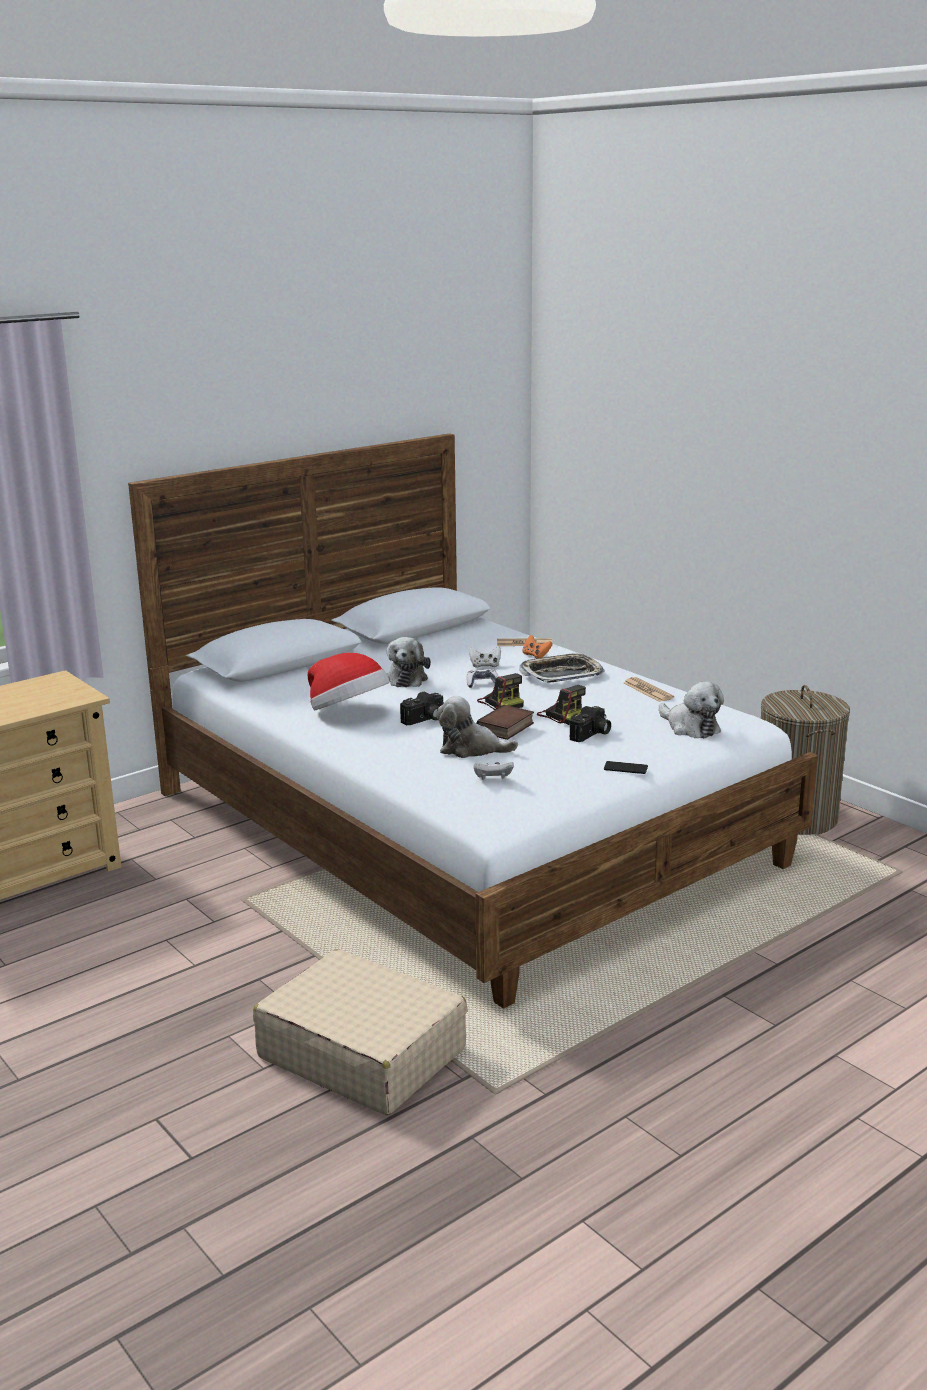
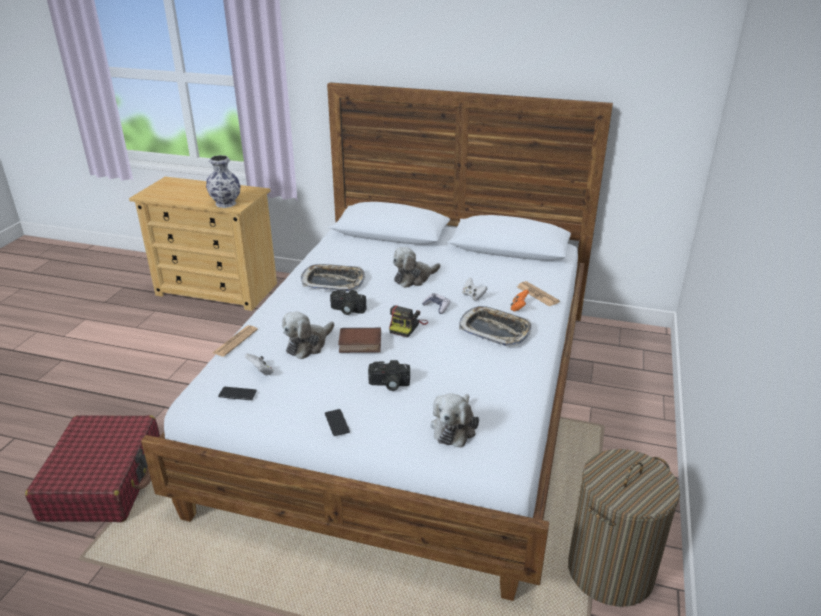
camera: 55 degrees right, 10 degrees up
(62, 700) = (225, 203): none -> vase
(348, 712) = (333, 282): hat -> tray
(361, 1053) = (104, 480): beige suitcase -> red suitcase
(471, 749) = (308, 345): plush toy -> plush toy turned 120 degrees counterclockwise
(516, 799) = (237, 394): none -> phone
(562, 715) = (413, 359): camera -> none
(648, 690) = (511, 380): newspaper -> newspaper (235, 341)

